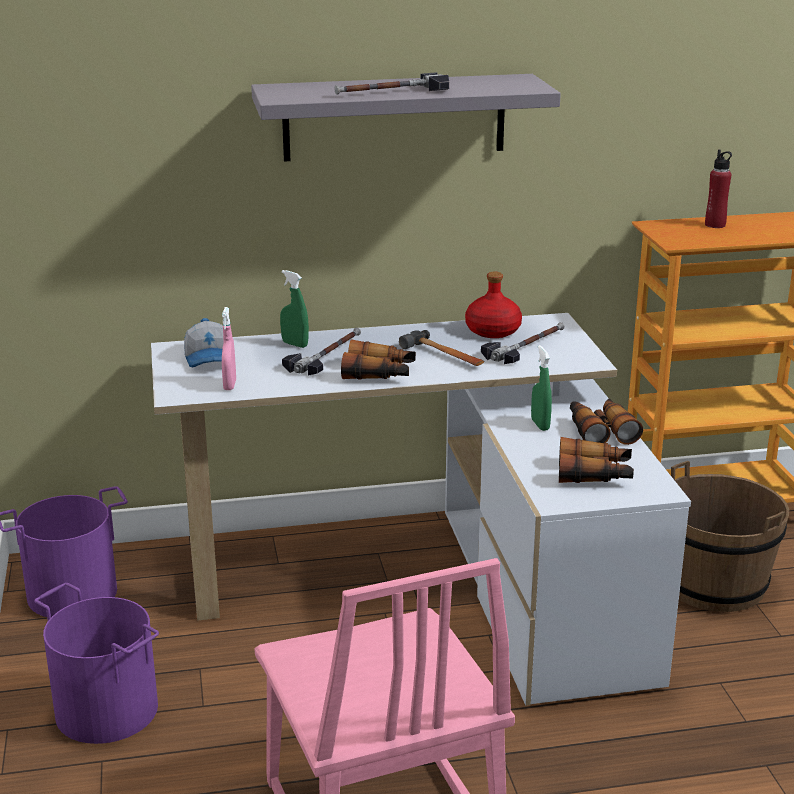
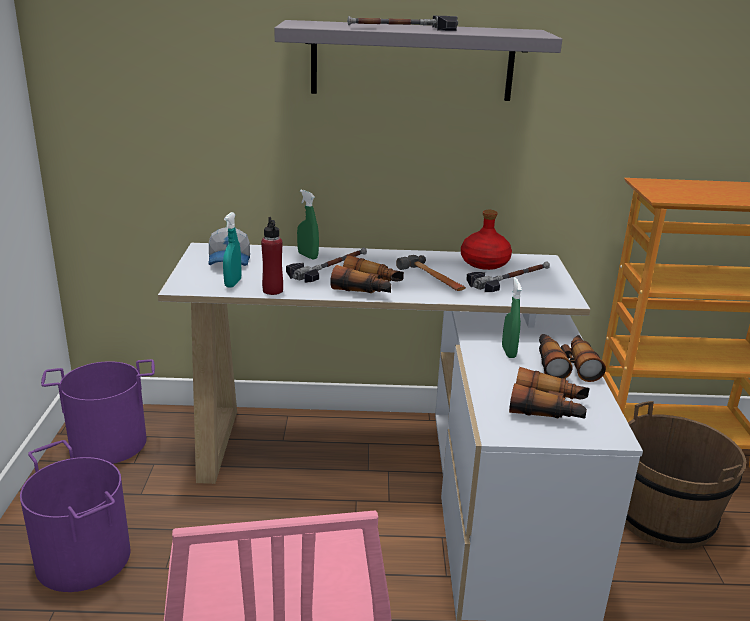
camera: 10 degrees right, 0 degrees up
(229, 385) = (233, 283): pink spray bottle -> turquoise spray bottle
(715, 225) = (703, 187): red bottle -> red bottle (272, 290)

